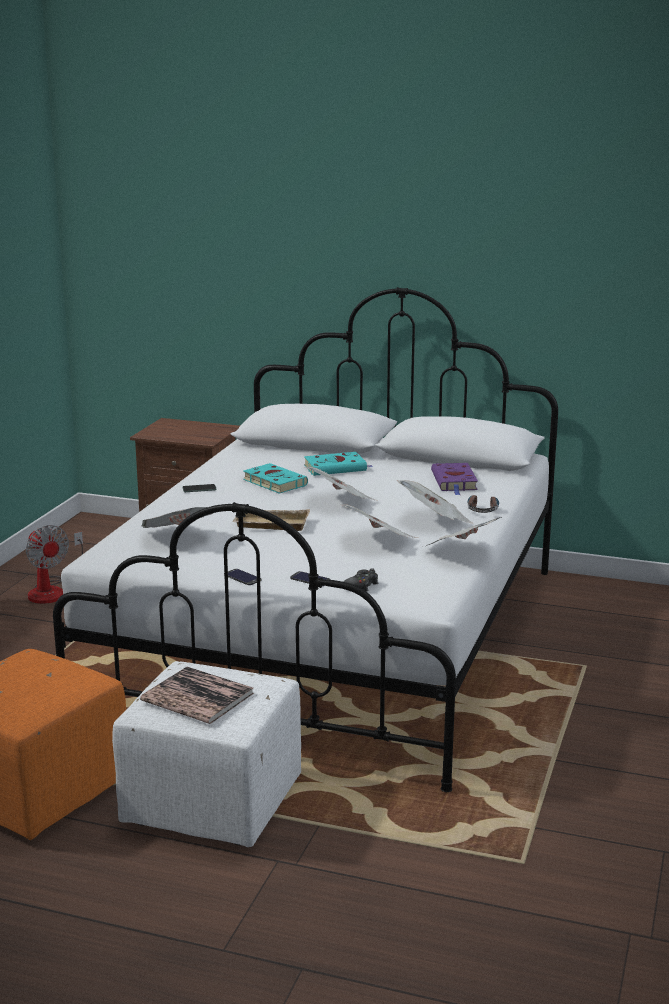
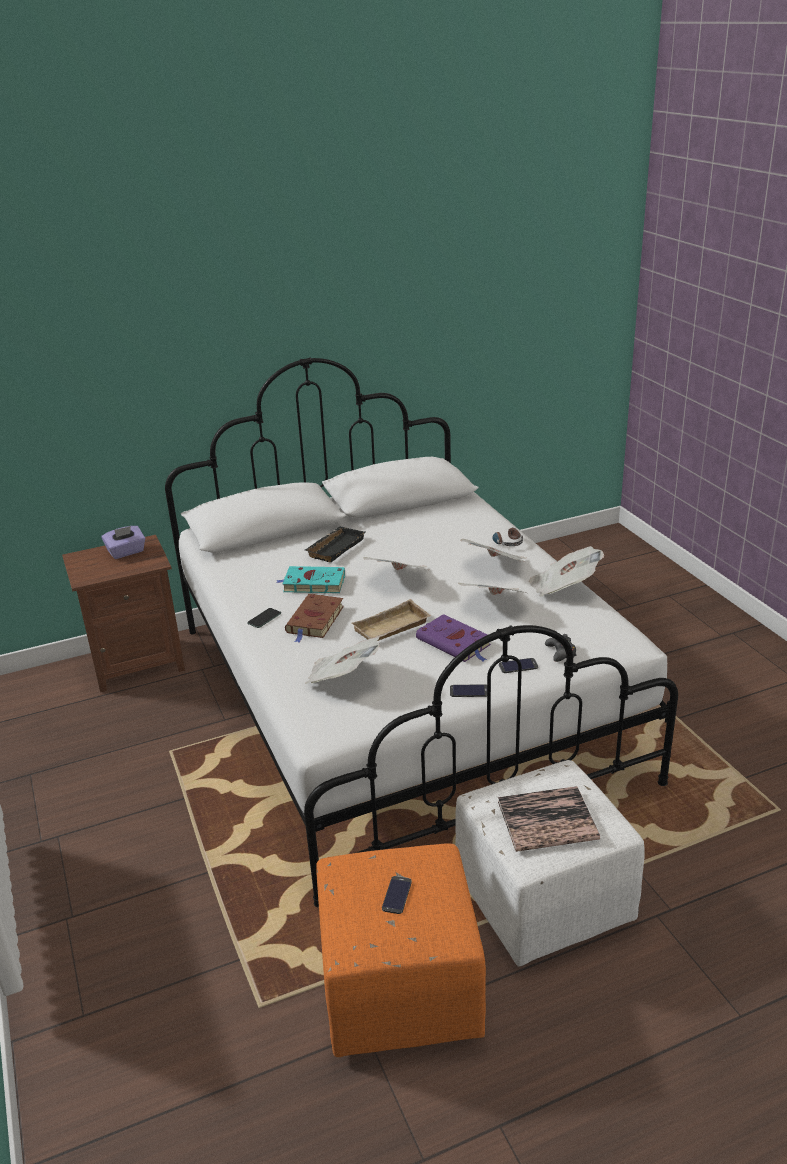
camera: 40 degrees left, 10 degrees up
(28, 682) = (397, 895): none -> phone
(52, 590) = (84, 779): fan -> none
(201, 429) = (126, 552): none -> purple tissue box
(228, 502) = (315, 621): none -> brown book
(337, 468) = (335, 547): turquoise book -> black tray
(454, 482) = (443, 524): purple book -> purple book (455, 643)

